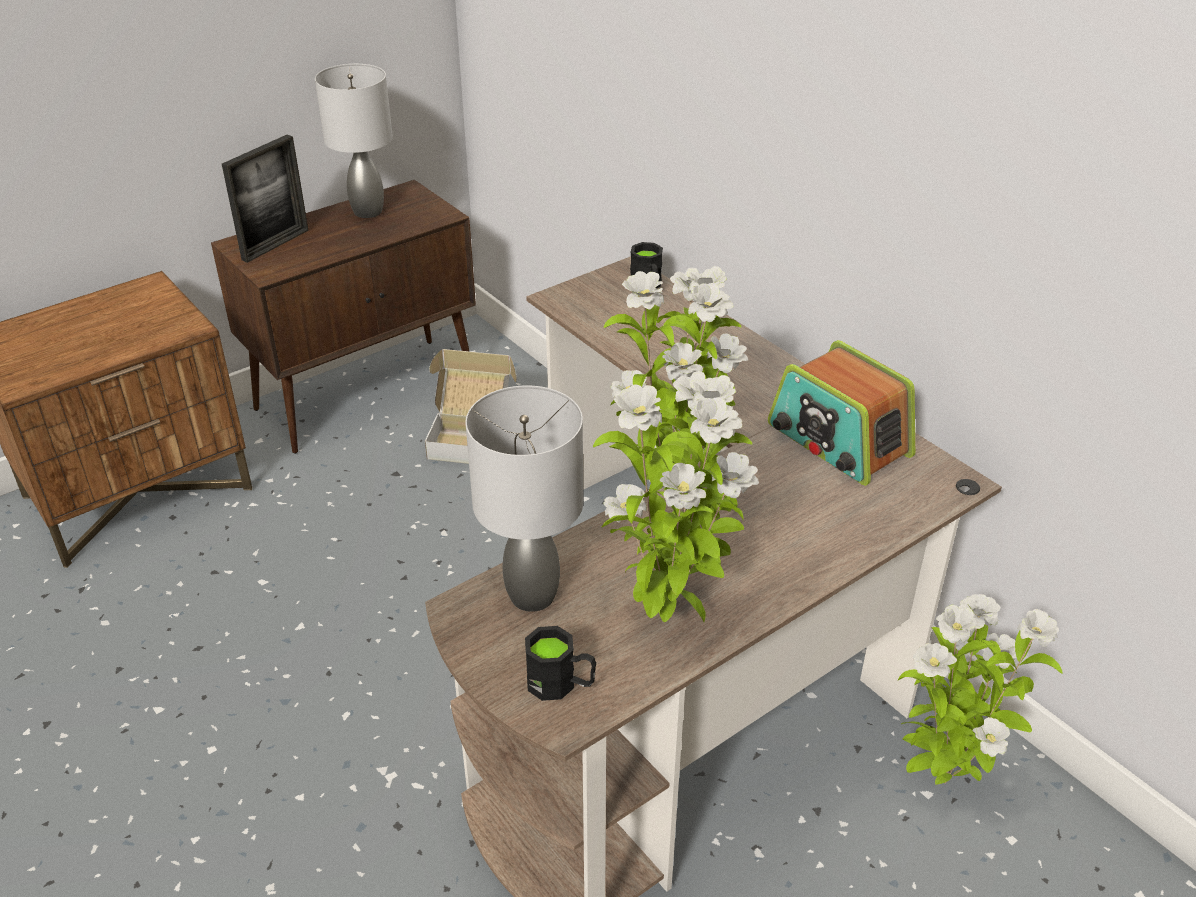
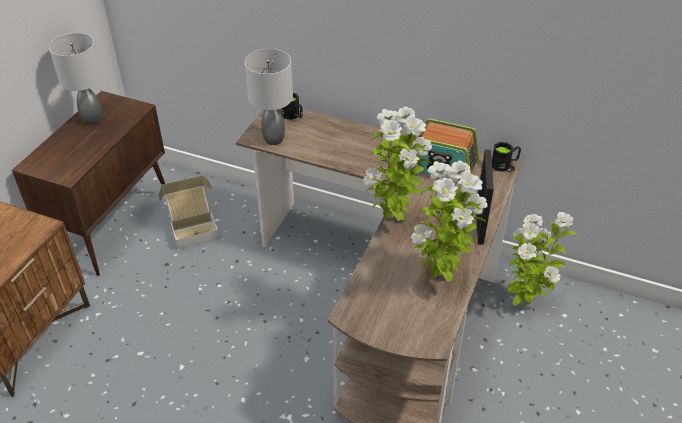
camera: 30 degrees left, 5 degrees up
(275, 245) = (55, 158): picture frame -> picture frame (479, 223)
(534, 595) = (374, 294): grey table lamp -> grey table lamp (274, 139)
(561, 684) = (419, 328): black mug -> black mug (504, 164)

